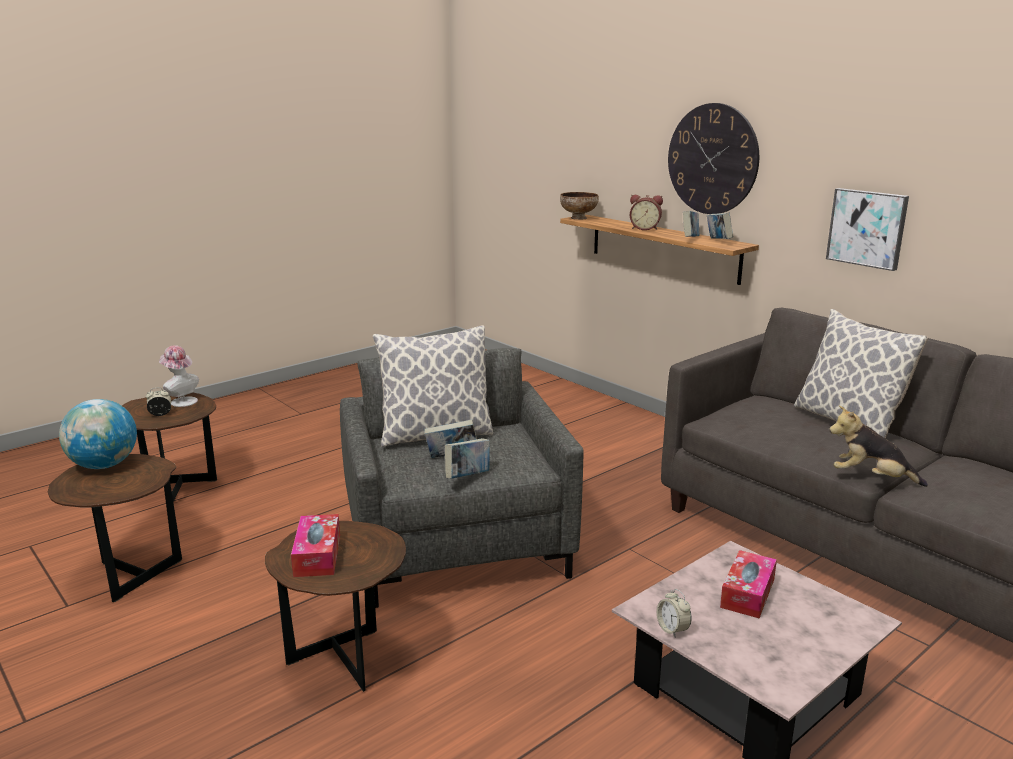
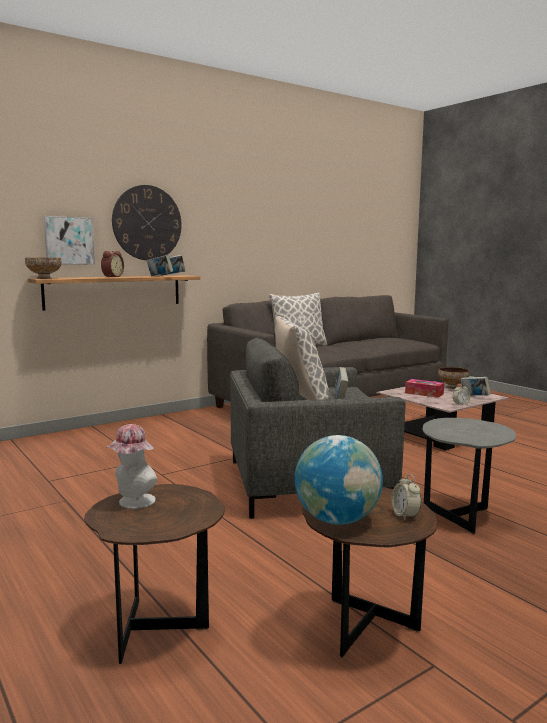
camera: 85 degrees left, 10 degrees down
(160, 414) = (178, 509): alarm clock -> alarm clock (405, 515)
(317, 555) = (473, 433): tissue box -> none
(345, 663) = (462, 515): brown side table -> grey side table
(468, 477) = (369, 396): book -> book (474, 397)
(839, 640) = (452, 387): none -> bowl
(867, 228) = (244, 255): picture -> picture (69, 240)
(871, 478) = (357, 352): plush toy -> none

